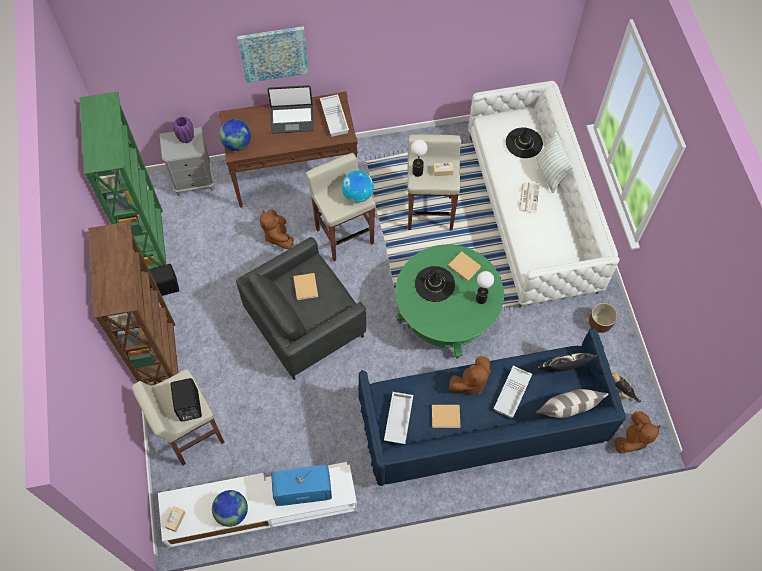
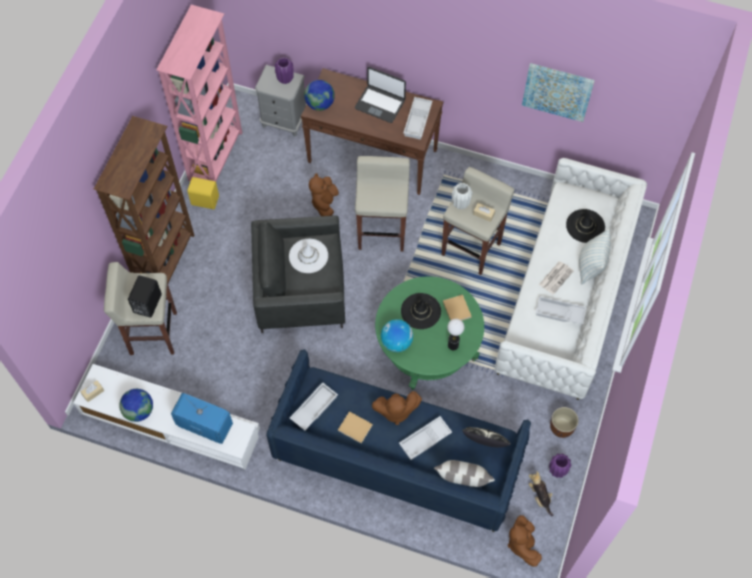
camera: 30 degrees right, 0 degrees up
(151, 242) = (216, 156): green bookcase -> pink bookcase
(165, 287) = (205, 200): black speaker -> yellow speaker
(274, 53) = (382, 38): picture -> picture (557, 91)
(305, 286) = (308, 256): beige book -> white hat
(358, 195) = (395, 198): globe -> globe (396, 342)
(417, 172) = (460, 204): table lamp -> white vase
(551, 226) = (559, 313): none -> white tray
(620, 361) = (557, 471): none -> purple vase
(632, 439) = (522, 544): brown plush toy -> brown plush toy turned 105 degrees clockwise

